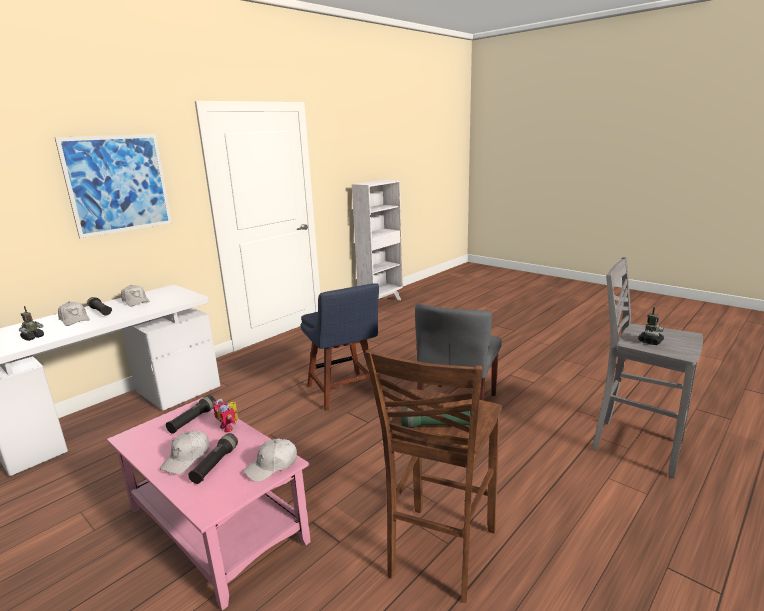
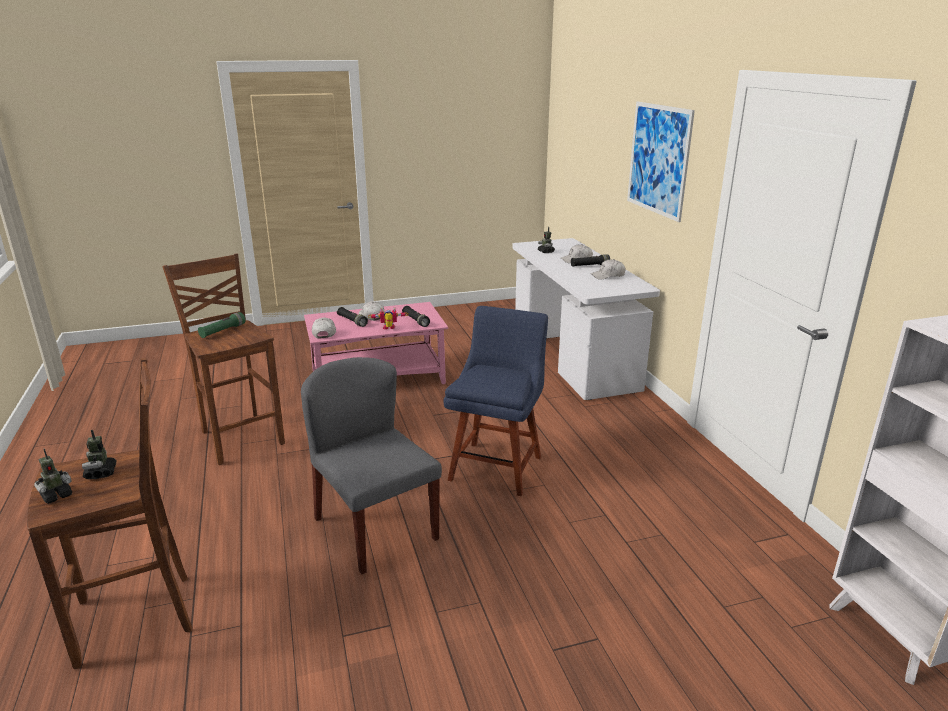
camera: 120 degrees right, 5 degrees up
(344, 392) = (497, 465): blue chair -> blue chair turned 105 degrees clockwise
(634, 445) = (138, 617): grey stool -> brown stool
(683, 341) = (56, 495): none -> toy robot

